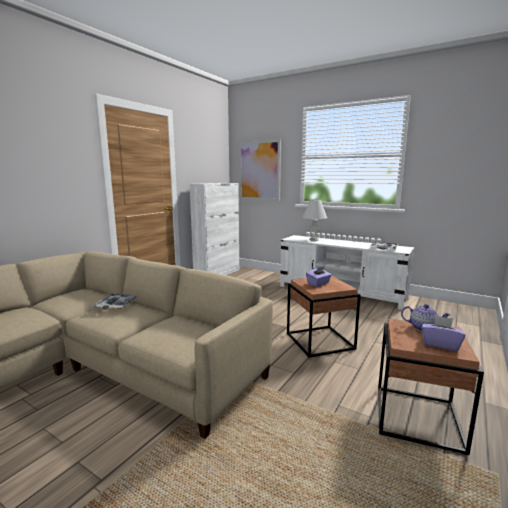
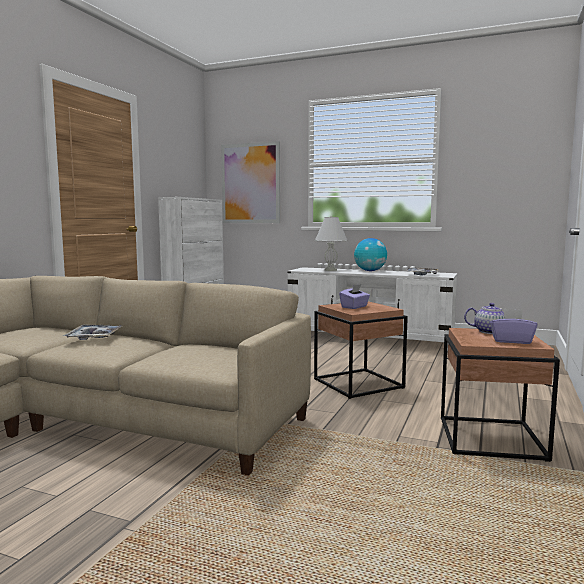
camera: 10 degrees left, 5 degrees down
(344, 242) = (370, 271): none -> globe

